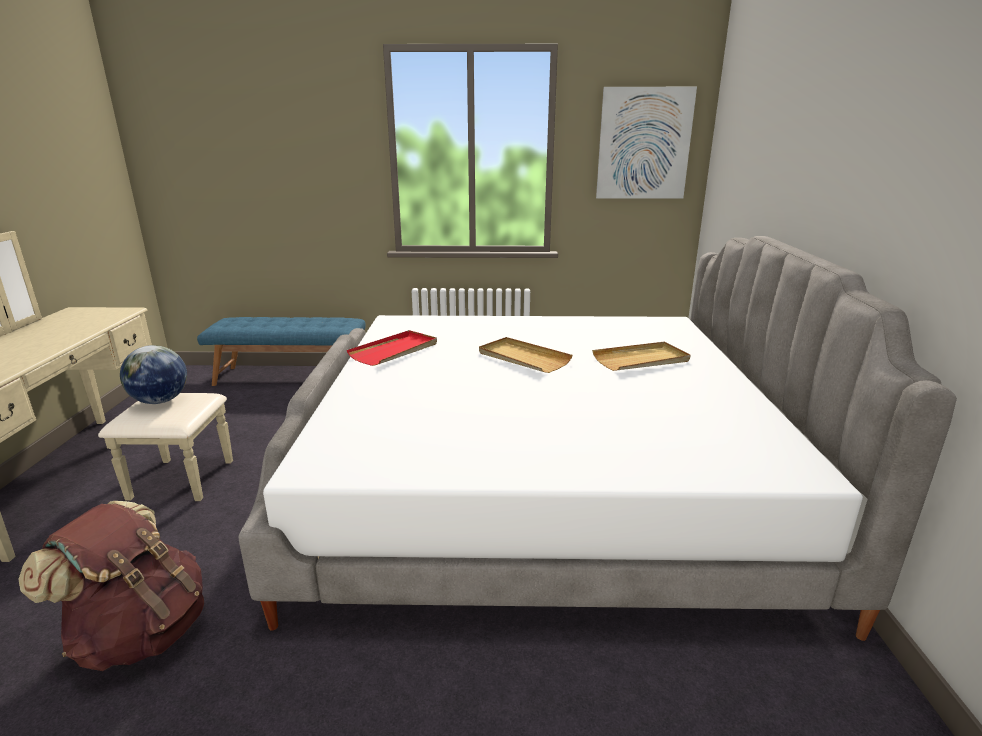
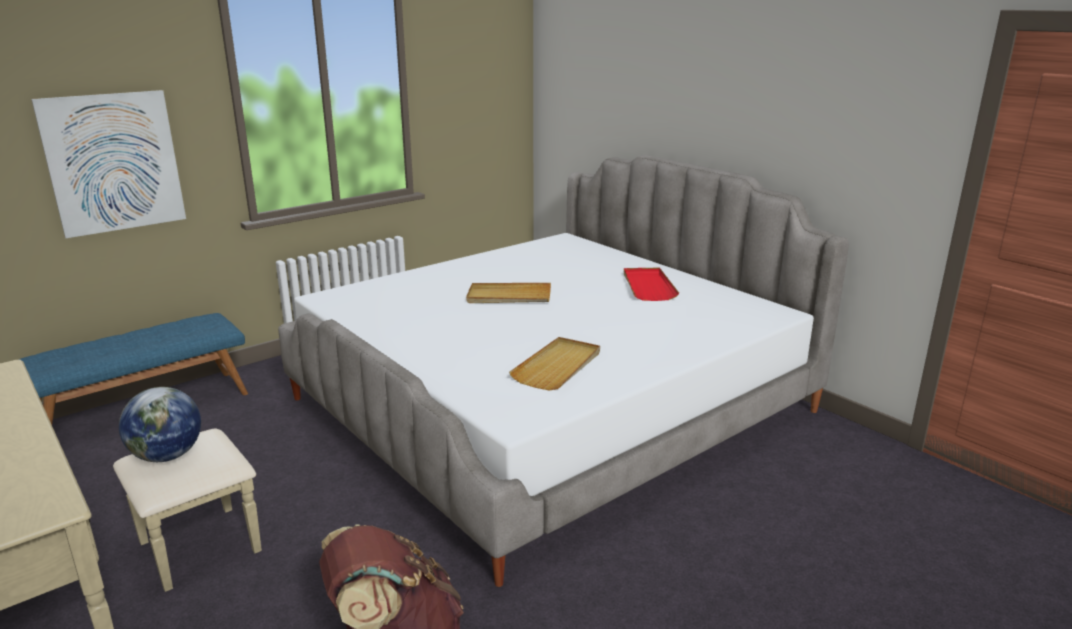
camera: 40 degrees left, 0 degrees up
(395, 351) = (389, 322): red tray -> red tray (648, 286)
(641, 360) = (593, 274): beige tray -> beige tray (558, 366)
(644, 144) = (483, 77): picture -> picture (114, 163)

